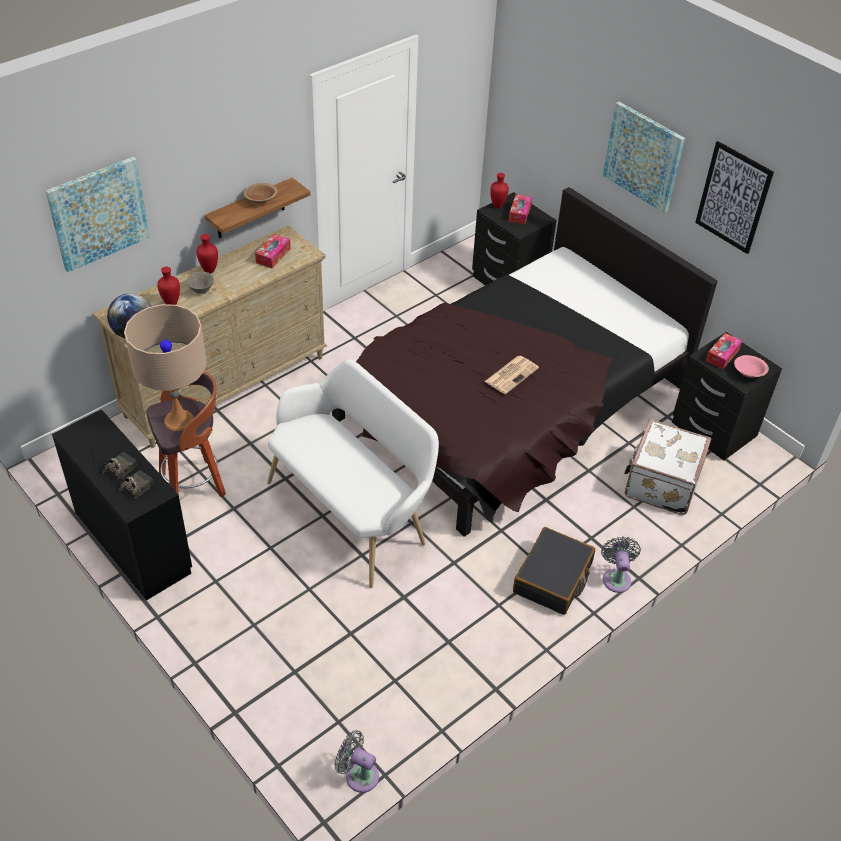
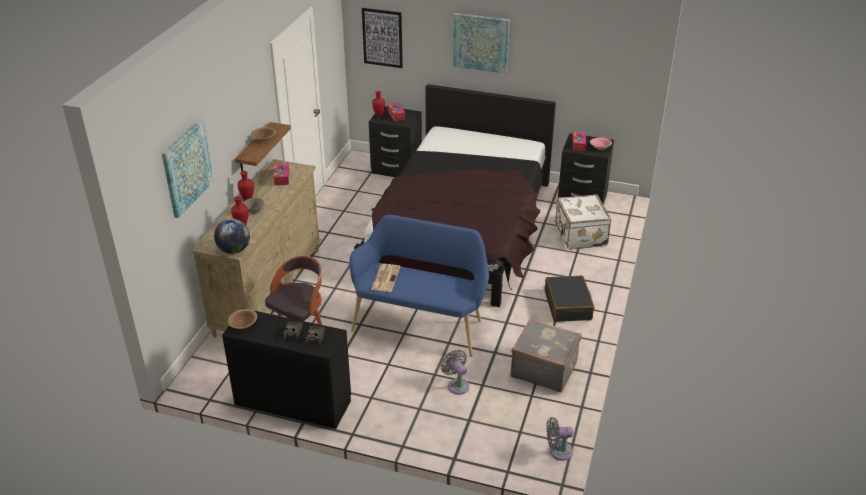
camera: 30 degrees left, 10 degrees down
(82, 432) = (243, 325): none -> brown bowl
(179, 420) = (296, 296): beige table lamp -> none
(353, 511) = (420, 323): white bench -> blue bench
(442, 652) = (544, 369): none -> grey suitcase
(511, 374) = (473, 197): newspaper -> newspaper (385, 278)
(616, 578) = (601, 290): grey fan -> grey fan (457, 385)
(733, 197) = (553, 44): picture -> picture (382, 38)

